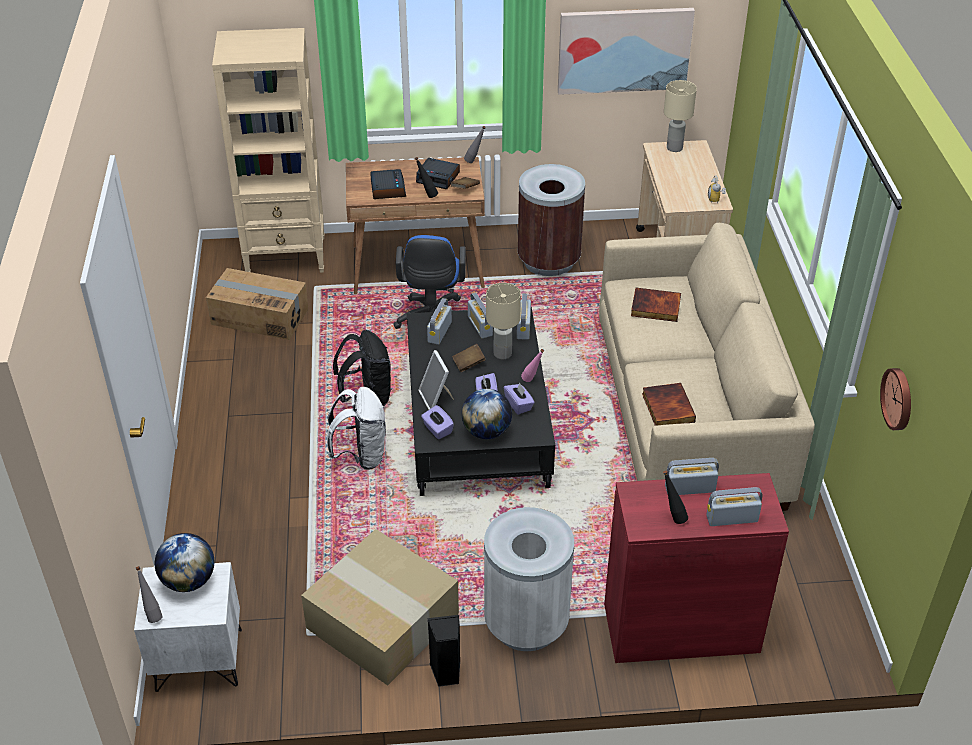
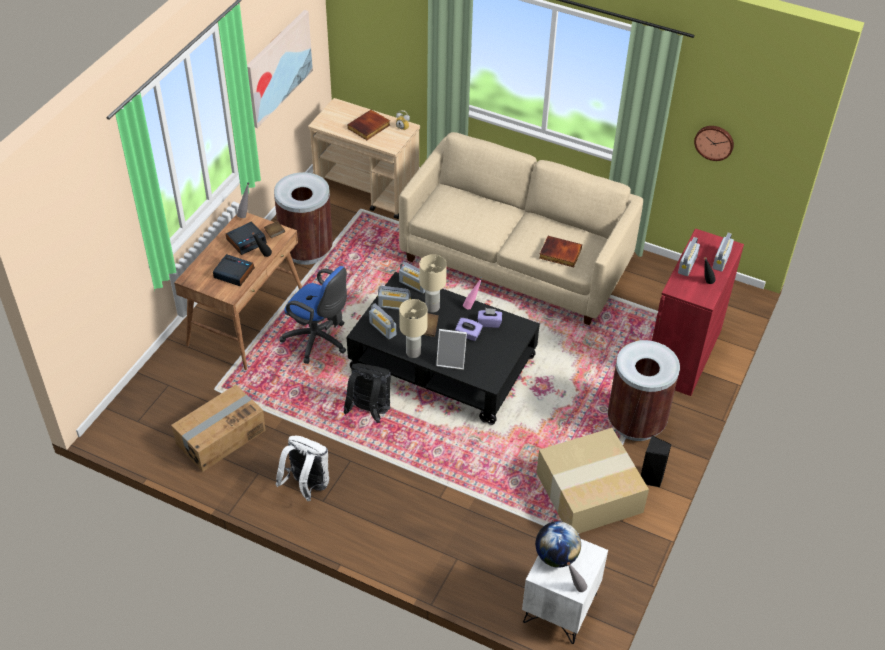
camera: 60 degrees left, 5 degrees up
(287, 256) = (158, 391): beige bookcase -> none
(361, 455) = (427, 440): white backpack -> white backpack (306, 486)
(437, 429) = (482, 373): purple tissue box -> none
(486, 432) = (503, 350): globe -> none
(526, 624) = (636, 422): white trash can -> brown trash can
(655, 308) = (464, 212): book -> book (369, 127)
(674, 148) = (328, 115): beige table lamp -> beige table lamp (413, 353)

